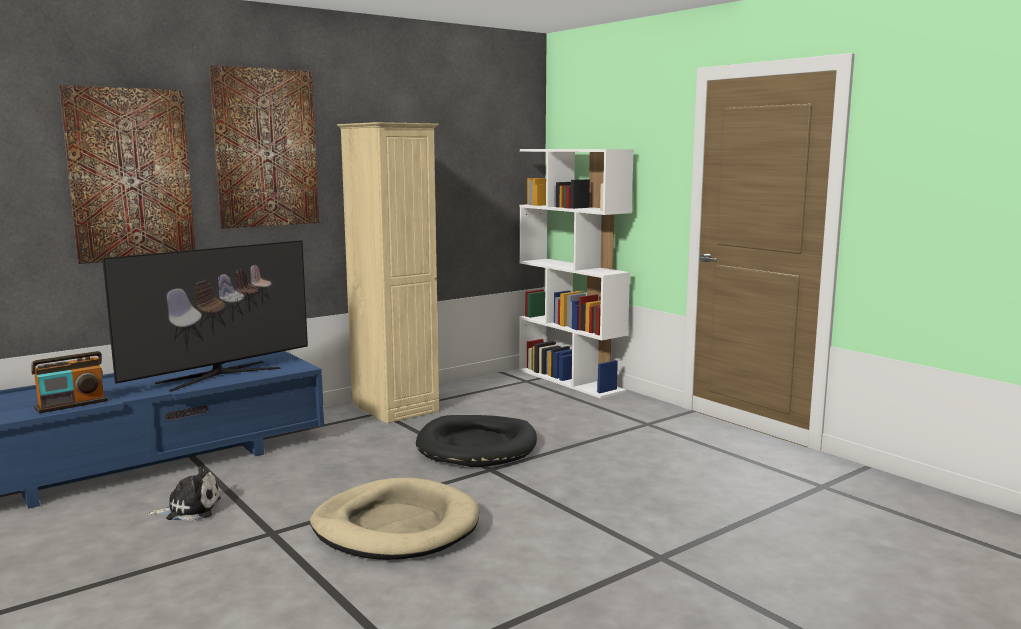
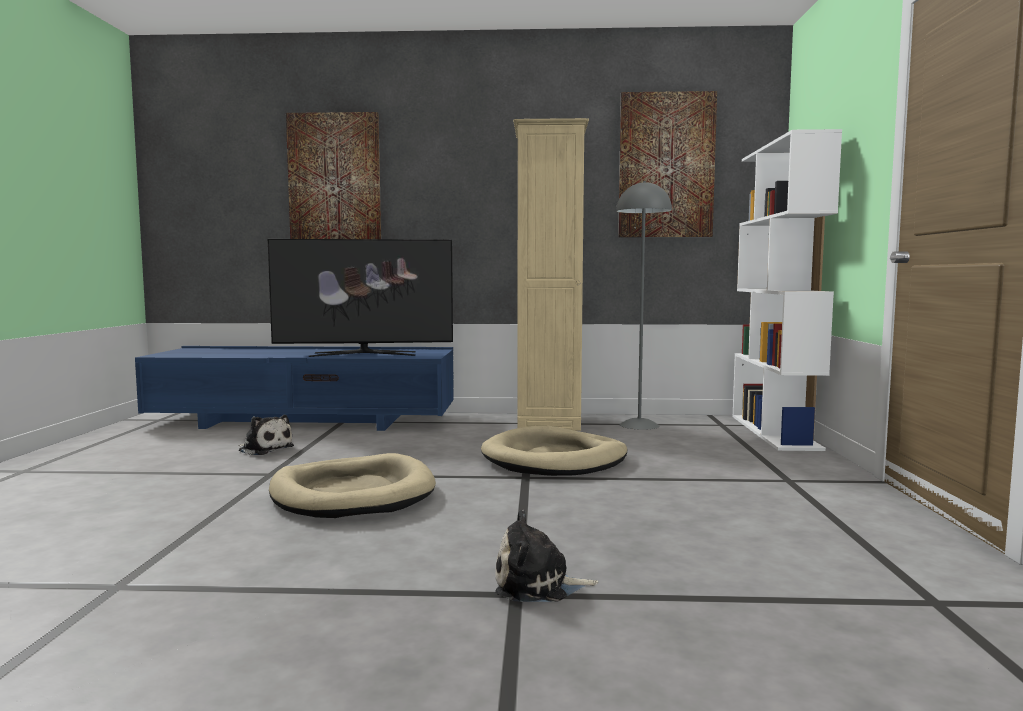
camera: 40 degrees right, 5 degrees down
(71, 404) = (240, 355): radio -> none
(266, 148) = (449, 161): picture -> picture (666, 165)
(470, 394) = (639, 425): none -> grey floor lamp
(477, 446) = (555, 459): black dog bed -> beige dog bed
(660, 547) = (538, 585): none -> plush toy

